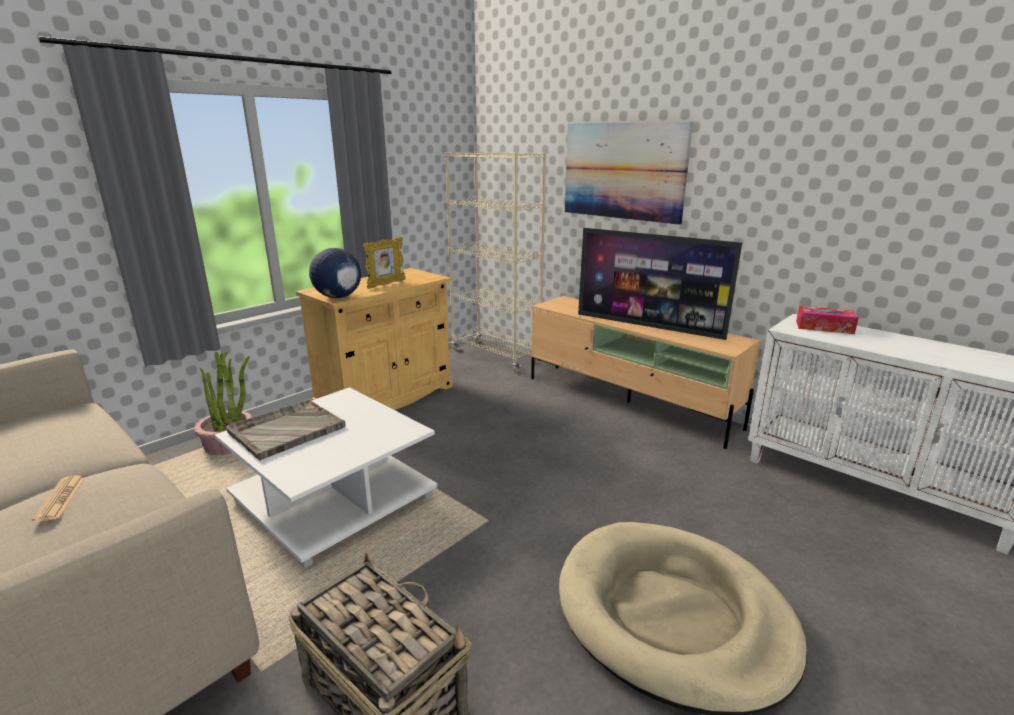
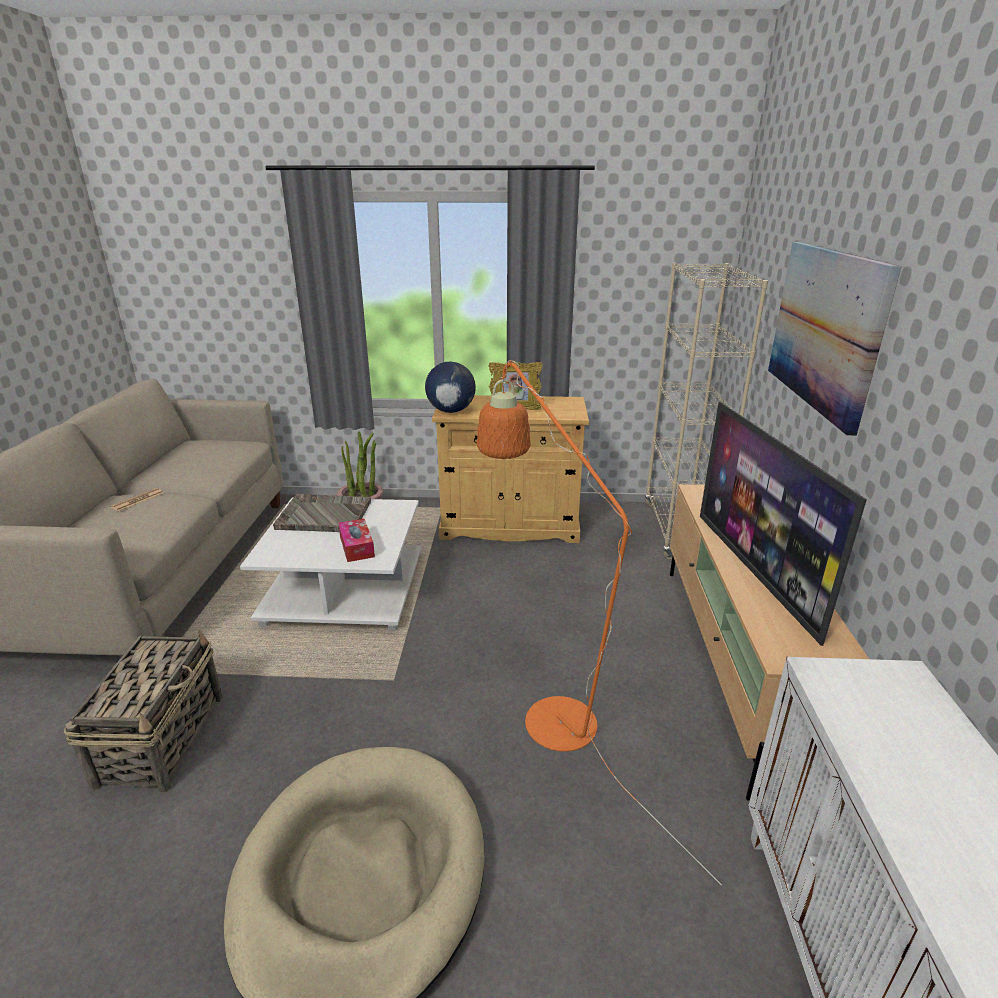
camera: 50 degrees right, 5 degrees up
(598, 473) = (548, 711): none -> orange floor lamp
(824, 327) = (902, 709): tissue box -> tissue box (357, 547)

